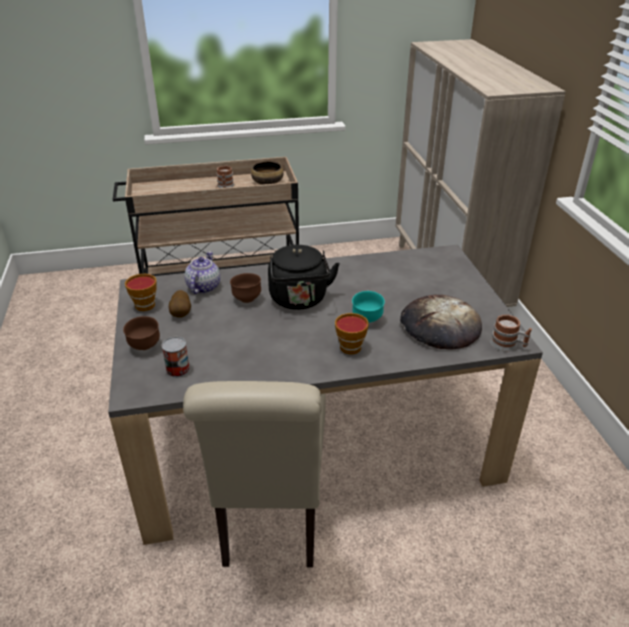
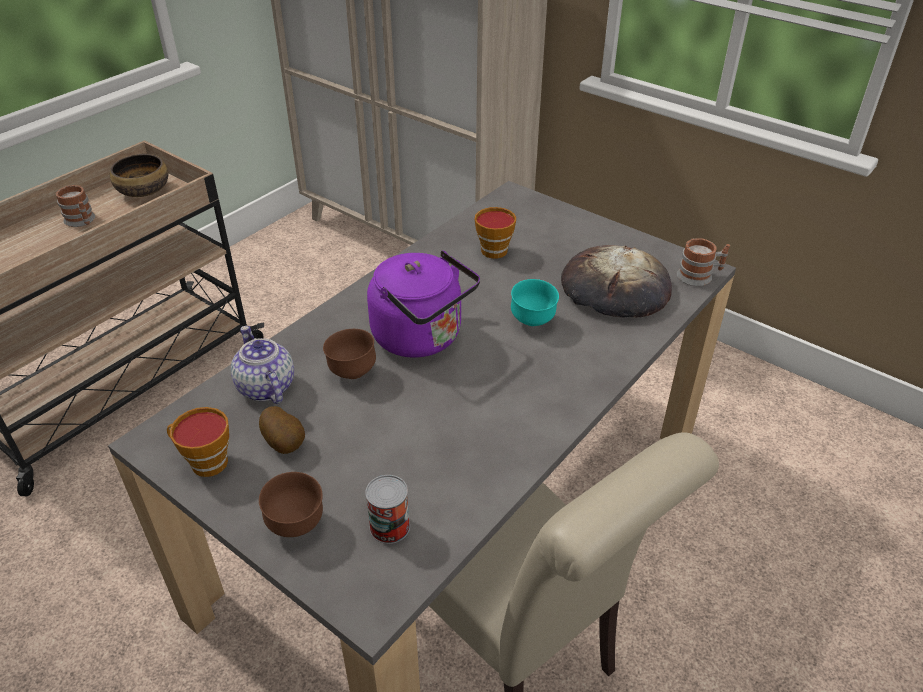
camera: 40 degrees left, 5 degrees up
(299, 300) = (422, 338): black kettle -> purple kettle
(350, 345) = (556, 364): cup -> cup (491, 249)

